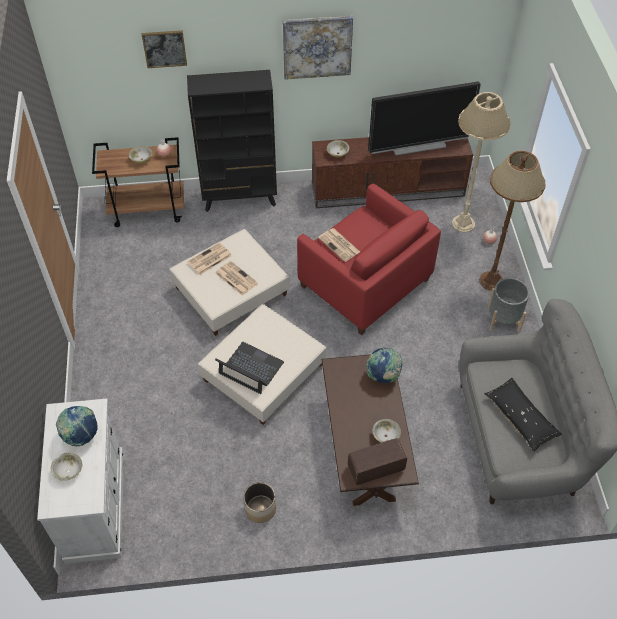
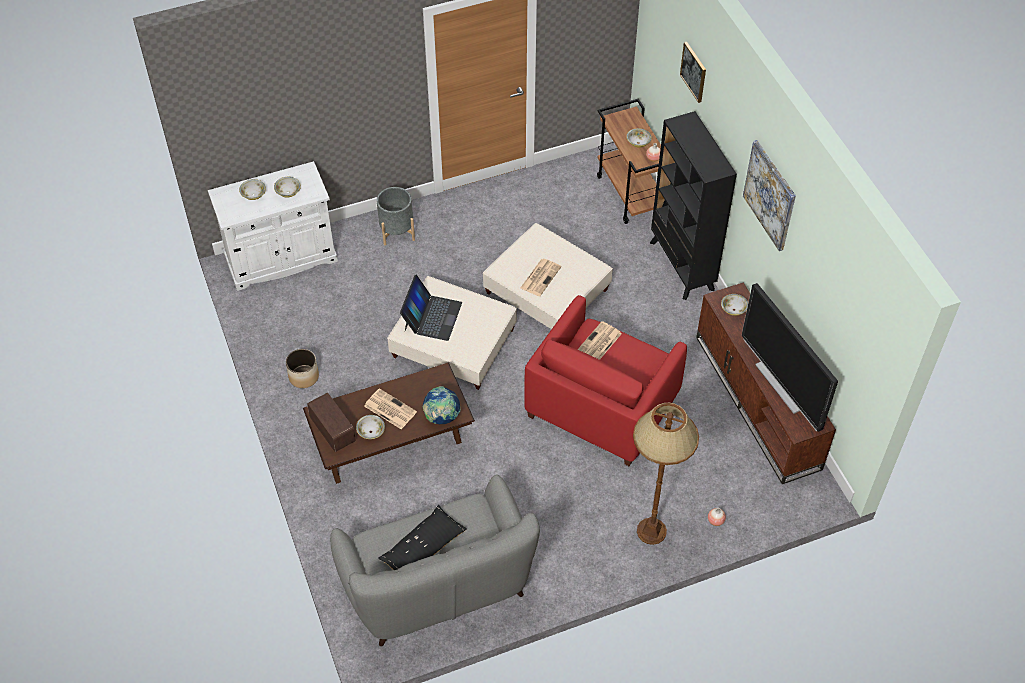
camera: 75 degrees right, 0 degrees up
(81, 435) = (288, 192): globe -> bowl
(209, 259) = (557, 249): newspaper -> newspaper (389, 409)
(463, 224) = (733, 489): beige floor lamp -> none
(503, 319) = (598, 551): grey planter -> grey planter (397, 231)

